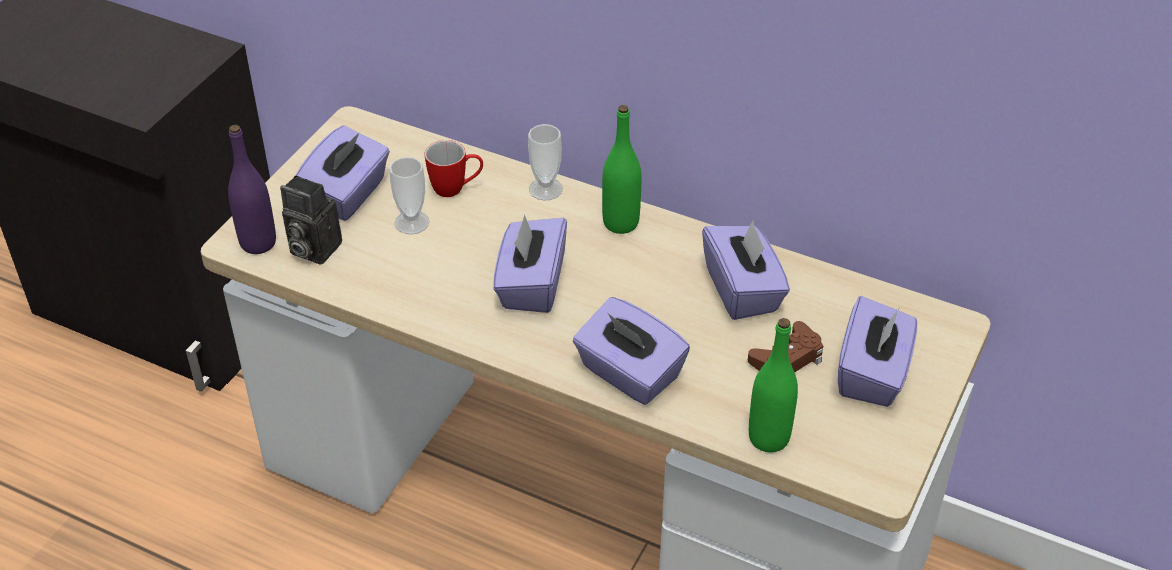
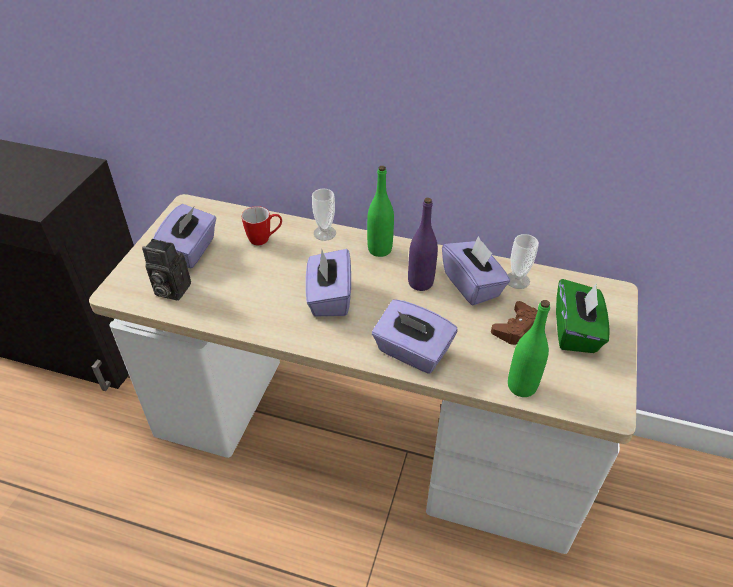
camera: 10 degrees left, 0 degrees up
(258, 243) = (130, 290): purple bottle -> purple bottle (420, 283)
(412, 222) = (238, 264): cup -> cup (517, 280)
(873, 374) = (576, 331): purple tissue box -> green tissue box

